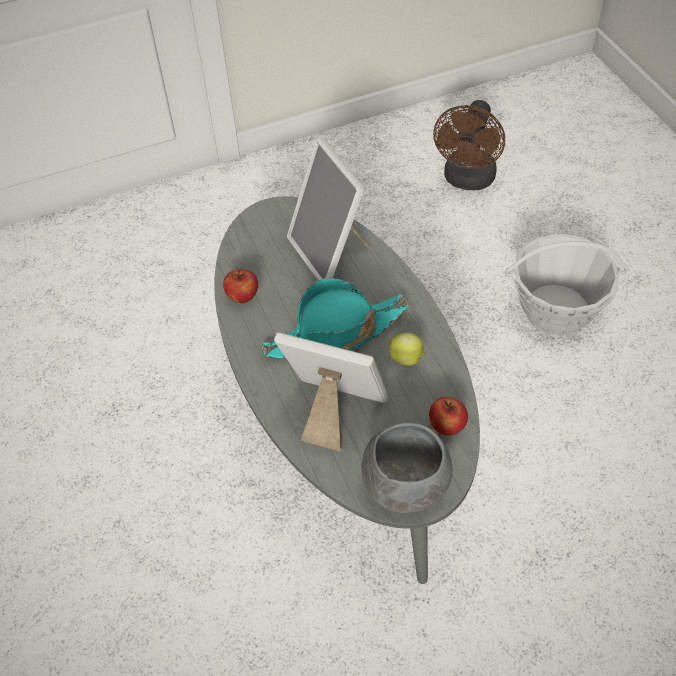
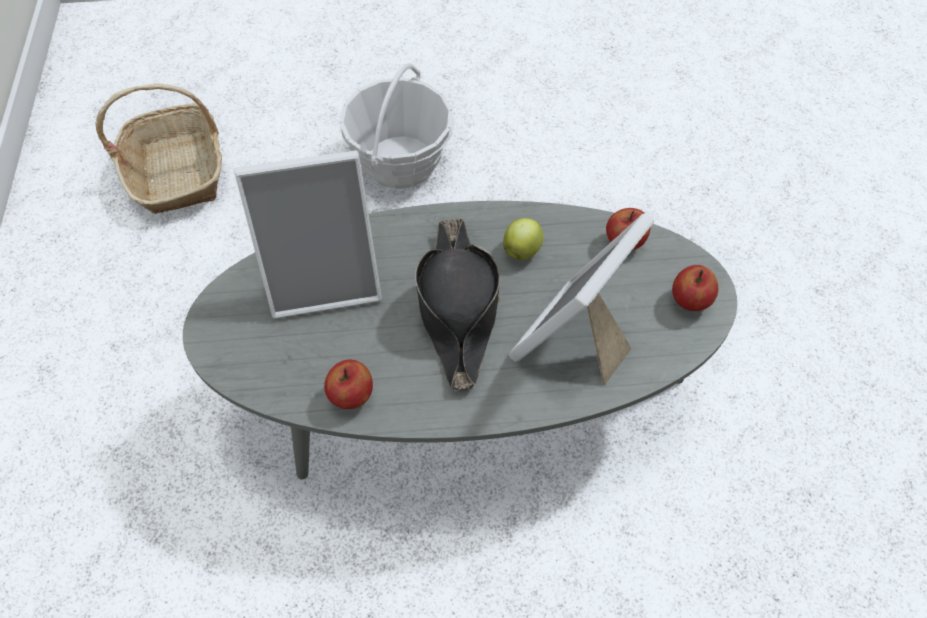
camera: 75 degrees left, 5 degrees up
(335, 333) = (457, 308): turquoise hat -> black hat
(404, 486) = (689, 301): grey bowl -> apple
(467, 180) = (178, 171): brown fan -> basket

